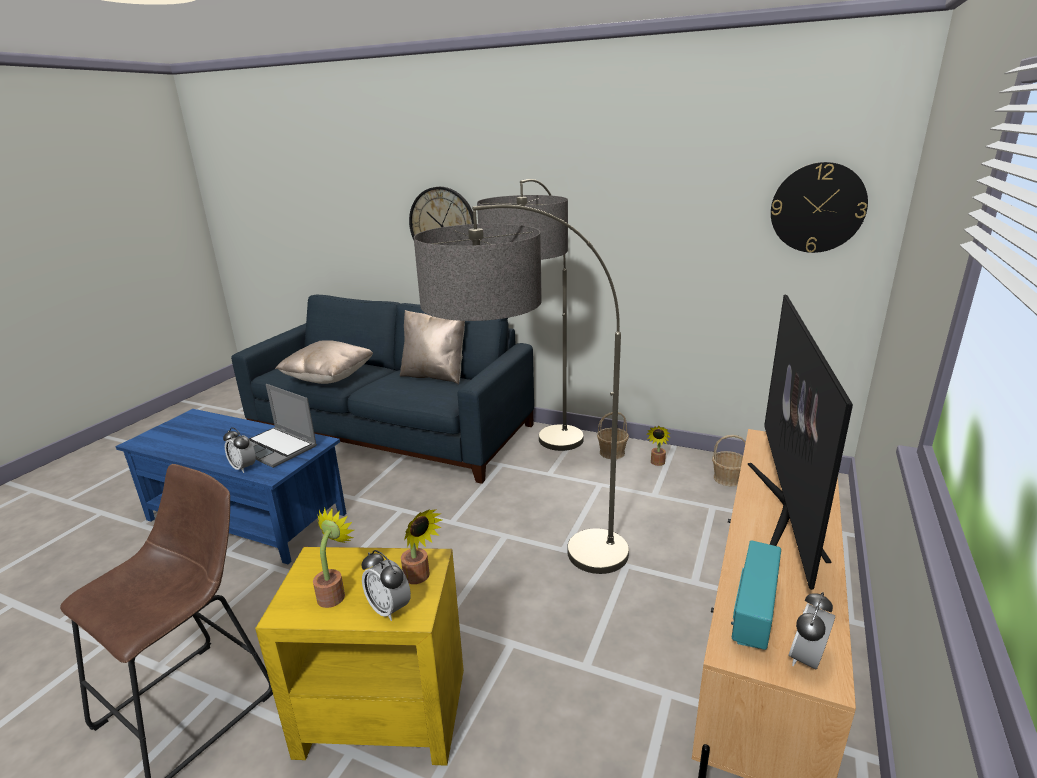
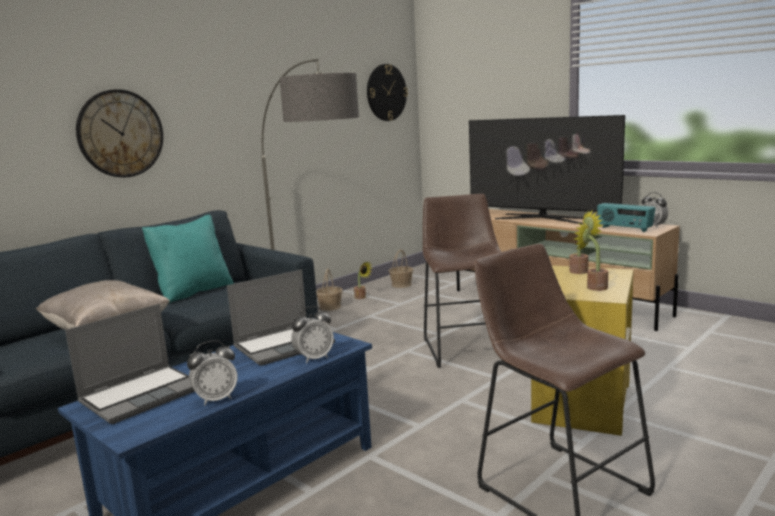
camera: 70 degrees left, 10 degrees down
(199, 426) = (142, 395): none -> laptop
(389, 609) = (611, 276): alarm clock -> alarm clock (216, 399)
(435, 376) = (193, 292): beige pillow -> turquoise pillow
(532, 577) = (466, 346): floor lamp -> brown stool

